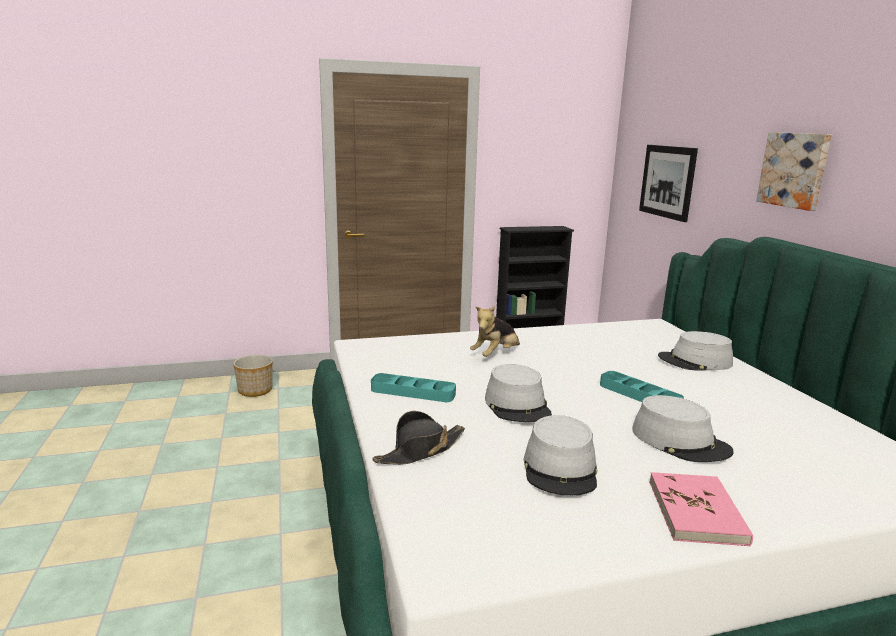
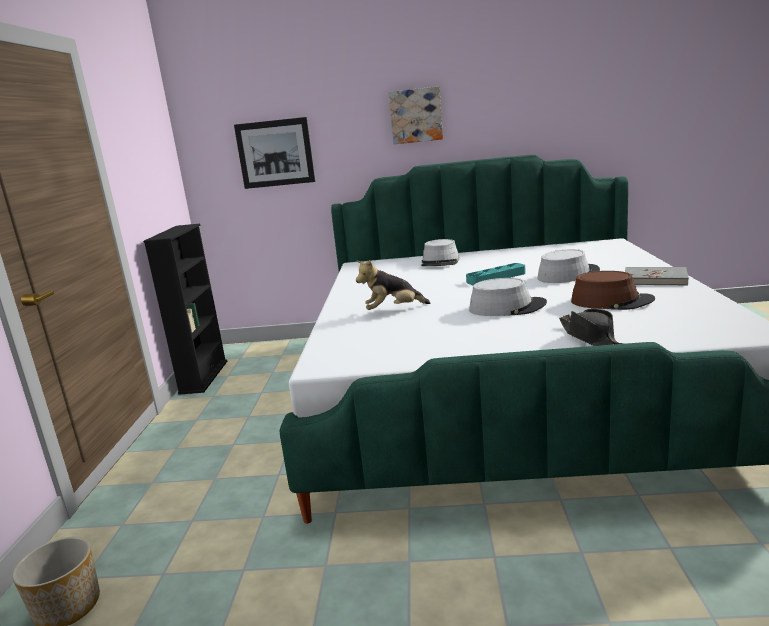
camera: 70 degrees left, 0 degrees up
(413, 392) = (470, 340): turquoise tray -> none
(495, 355) = (393, 310): plush toy -> plush toy turned 105 degrees clockwise
(560, 469) = (611, 301): grey hat -> brown hat
(696, 512) = (655, 279): pink book -> grey book

